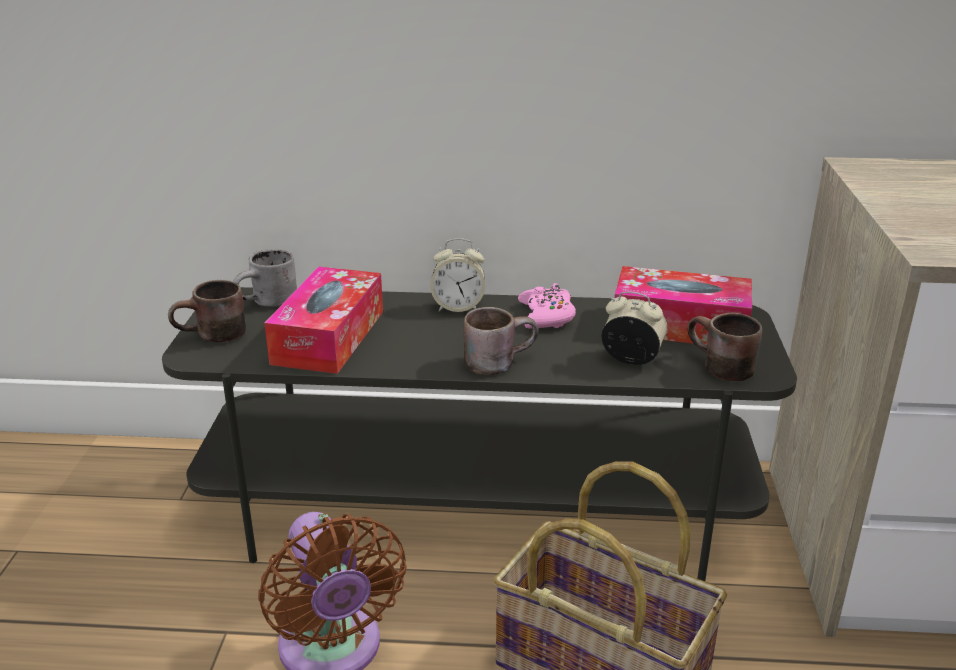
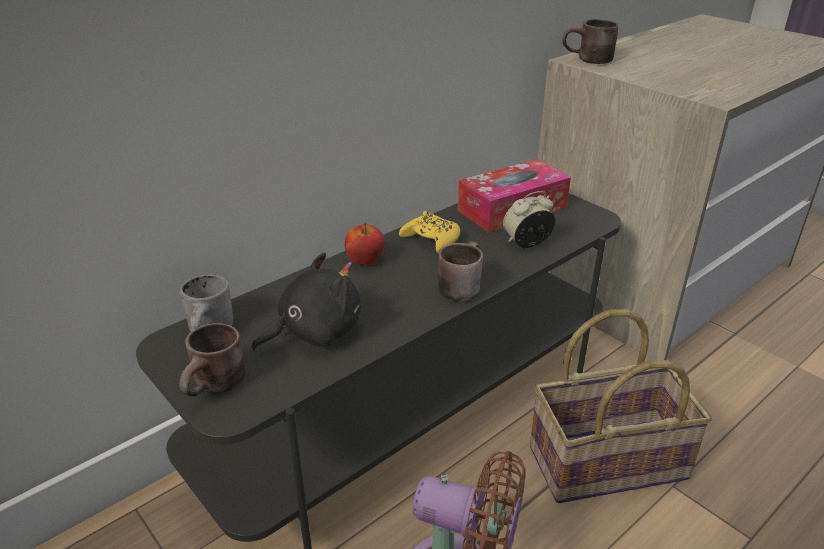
camera: 45 degrees left, 5 degrees up
(329, 337) = (315, 332): tissue box -> black plush toy
(458, 307) = (365, 260): alarm clock -> apple
(546, 316) = (431, 239): pink game controller -> yellow game controller
(717, 368) = (574, 226): brown mug -> brown mug (588, 61)

